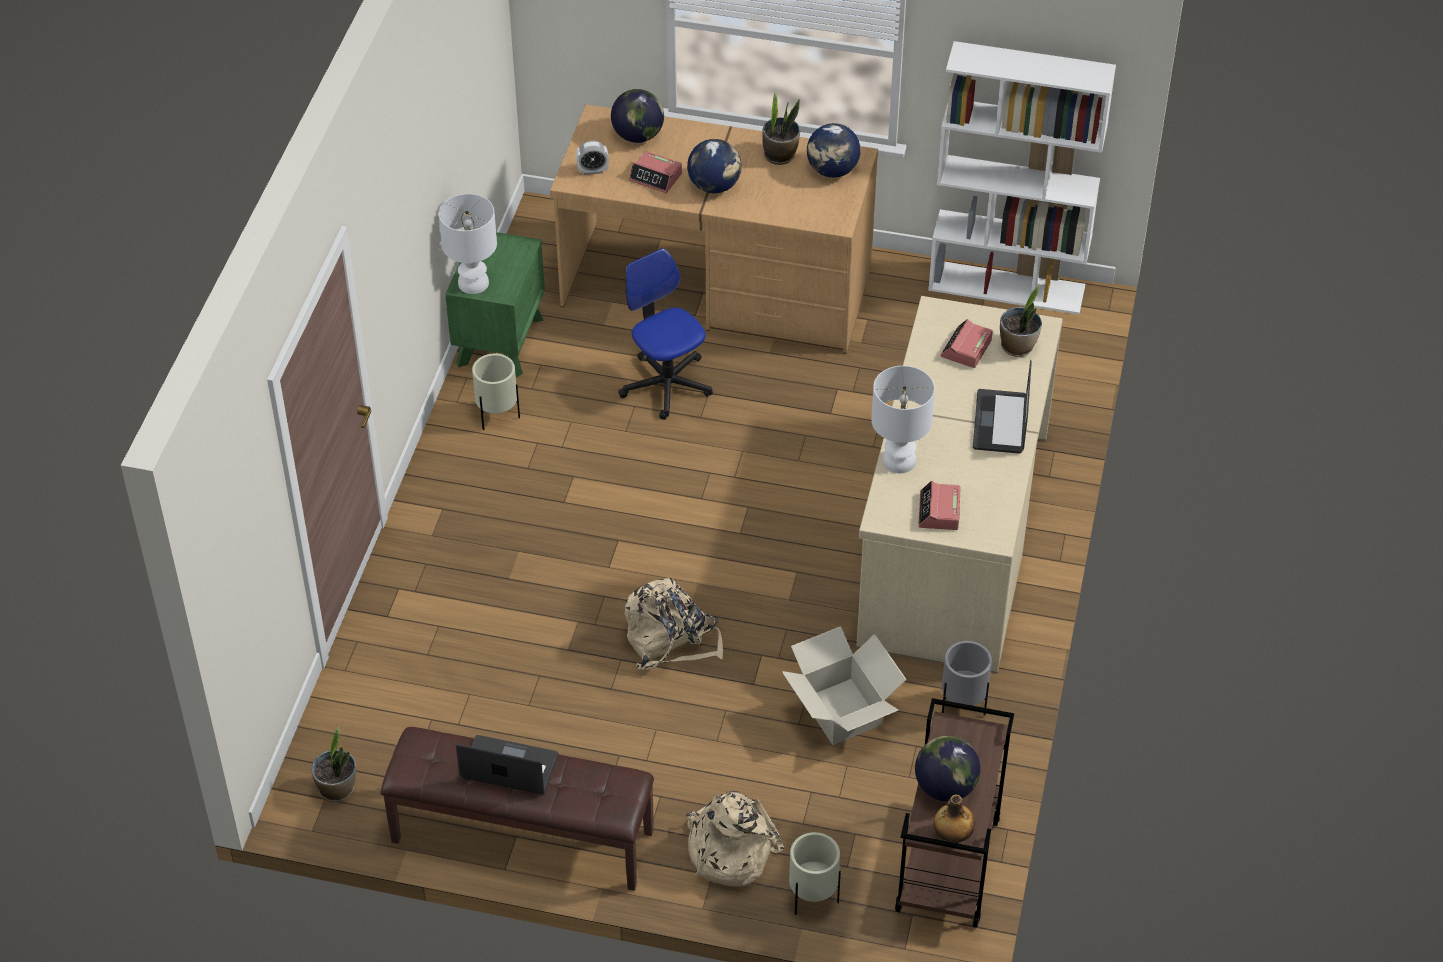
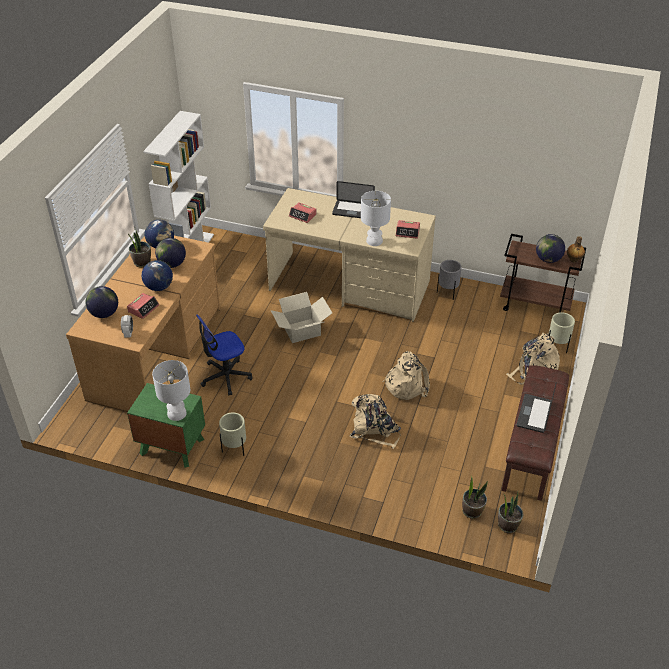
camera: 85 degrees left, 5 degrees down
(550, 597) = (374, 430): none -> beige backpack
(780, 192) = (172, 264): none -> globe
(841, 712) = (451, 329): cardboard box -> cardboard box (302, 331)
(1018, 347) = (304, 201): potted plant -> potted plant (472, 511)

